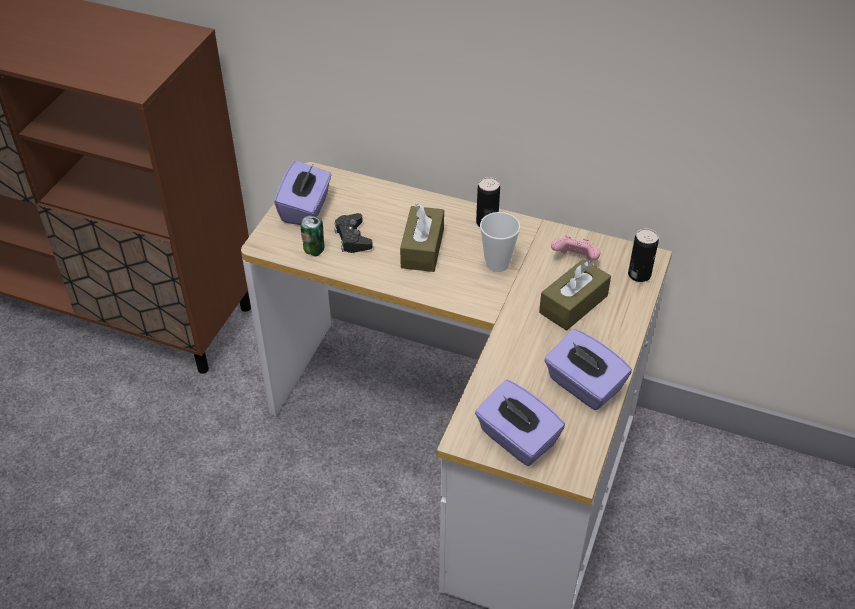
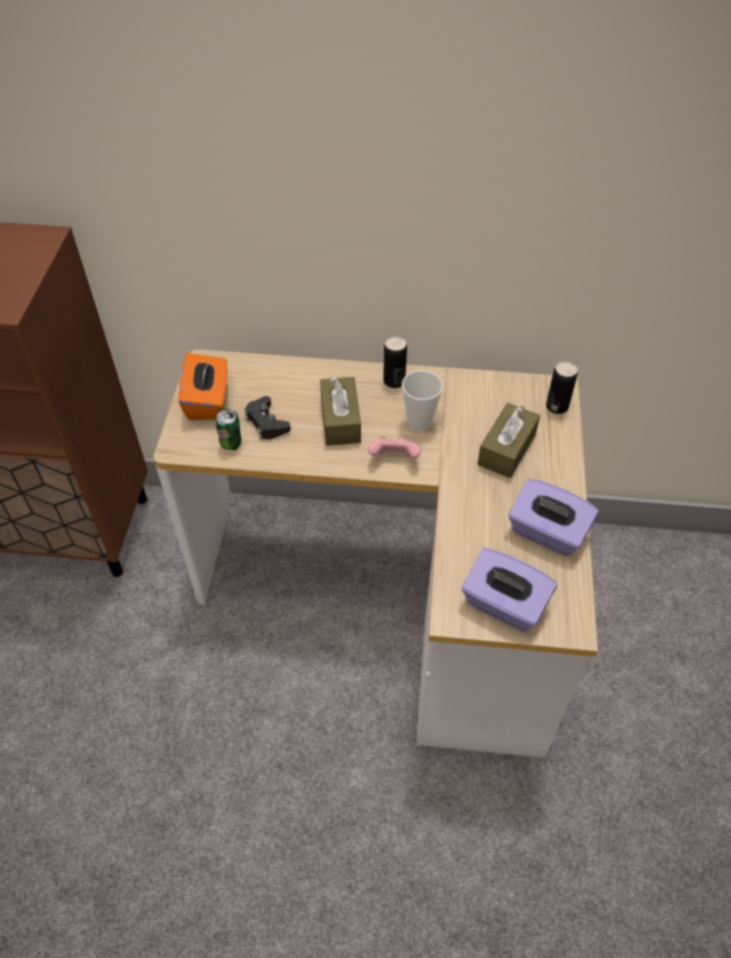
camera: 15 degrees left, 5 degrees up
(306, 209) = (208, 401): purple tissue box -> orange tissue box
(575, 259) = (492, 403): pink game controller -> pink game controller (394, 458)

